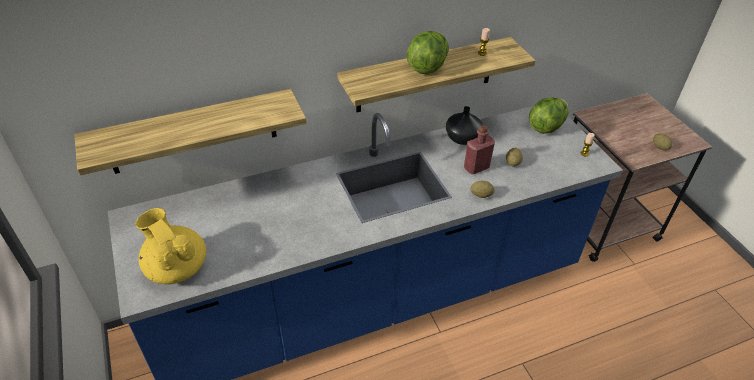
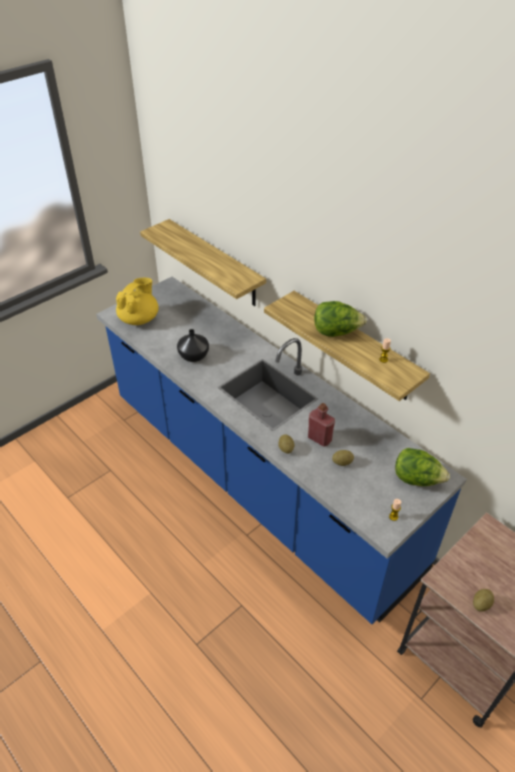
camera: 70 degrees right, 0 degrees up
(462, 139) = (353, 421): black vase -> black vase (193, 356)

